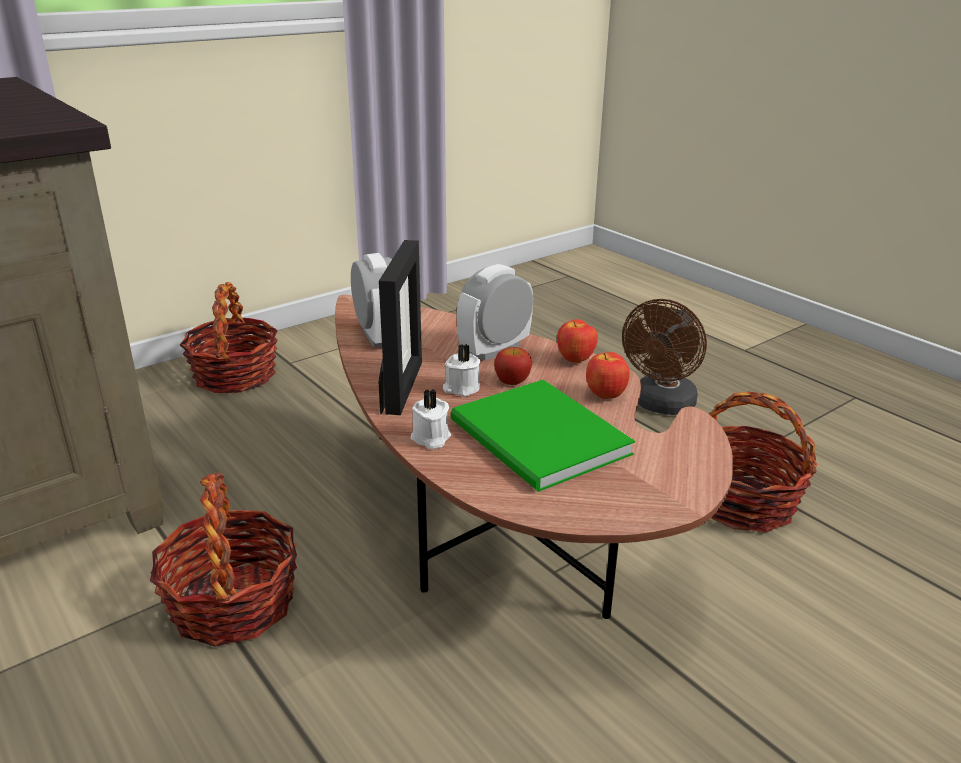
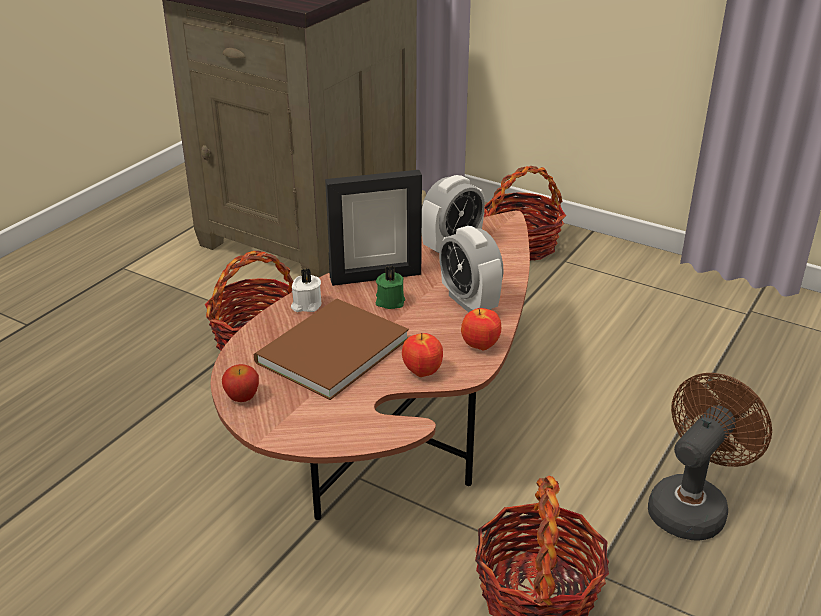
camera: 70 degrees right, 5 degrees up
(461, 388) = (389, 301): white candle -> green candle
(495, 350) = (469, 302): alarm clock -> alarm clock turned 150 degrees counterclockwise
(512, 381) = (417, 321): apple -> apple (242, 397)
(539, 440) = (327, 351): green book -> brown book
(661, 406) = (692, 505): brown fan -> brown fan turned 120 degrees clockwise

